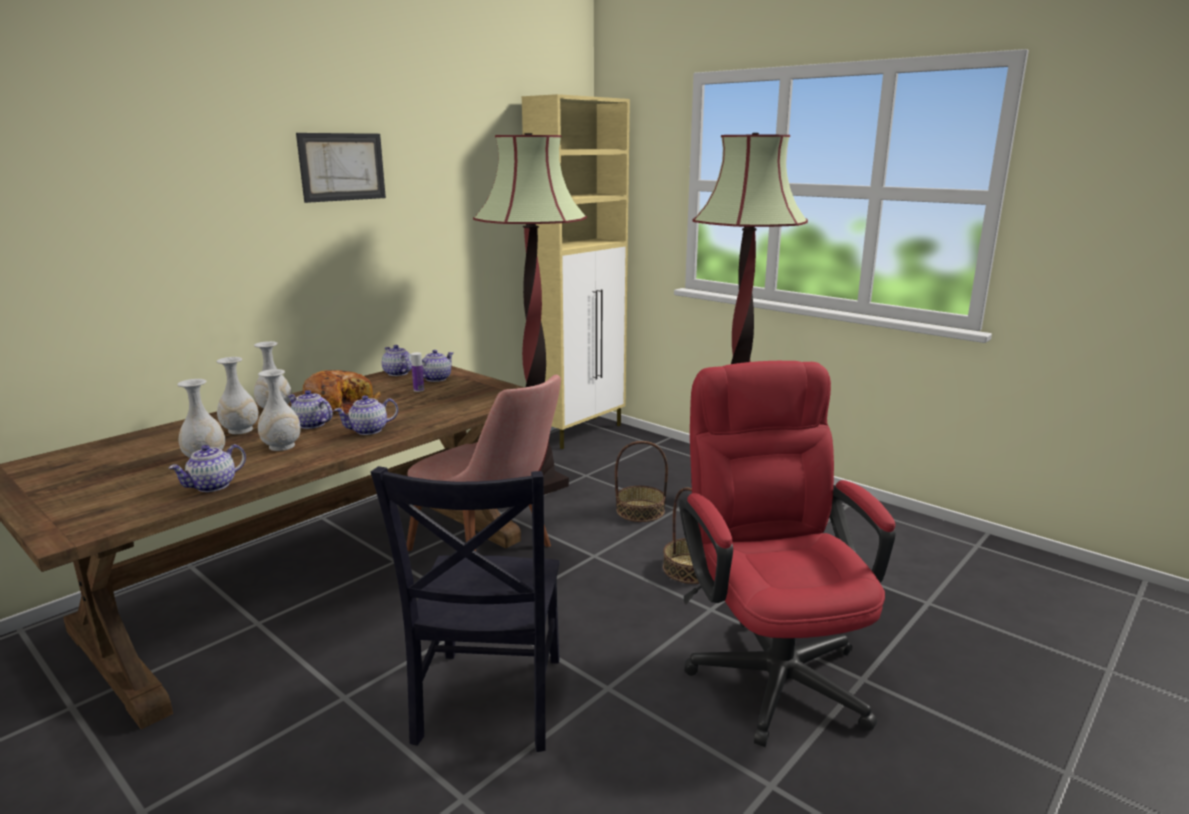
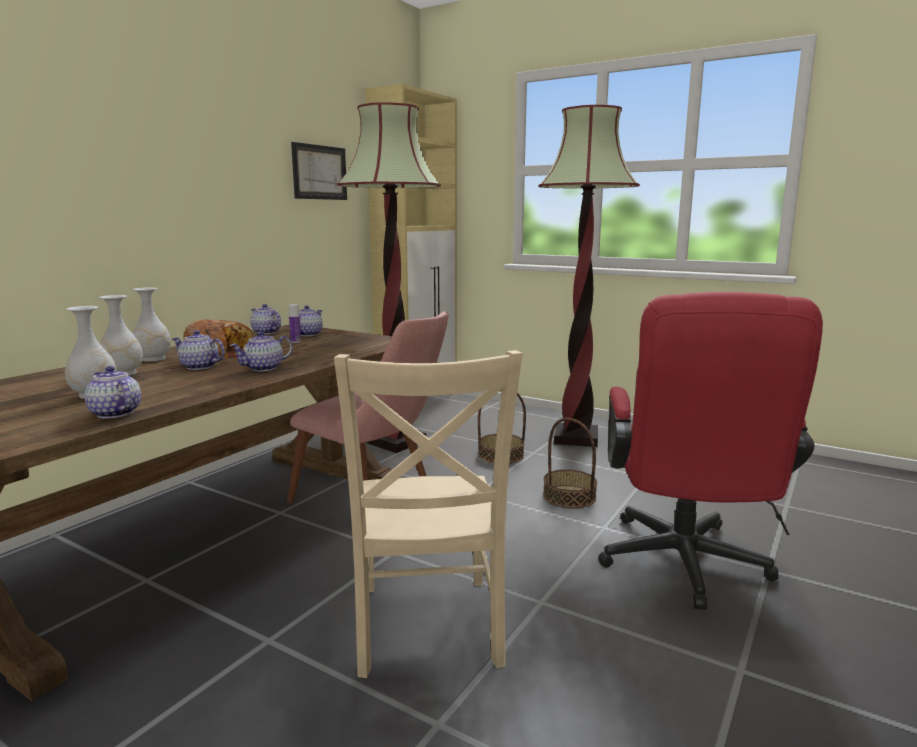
camera: 10 degrees left, 5 degrees down
(212, 486) = (114, 413): teapot -> teapot turned 105 degrees clockwise
(282, 446) = (177, 382): white vase -> none
(342, 167) = (210, 129): picture -> picture (319, 172)
(488, 704) = (427, 629): black chair -> beige chair
(772, 666) = (684, 568): red office chair -> red office chair turned 150 degrees counterclockwise

